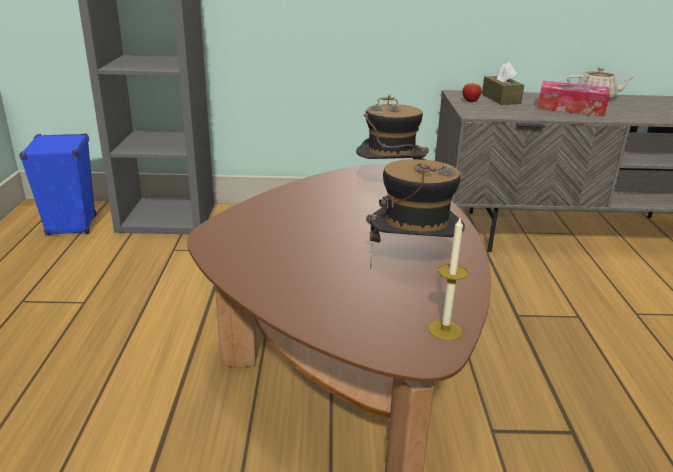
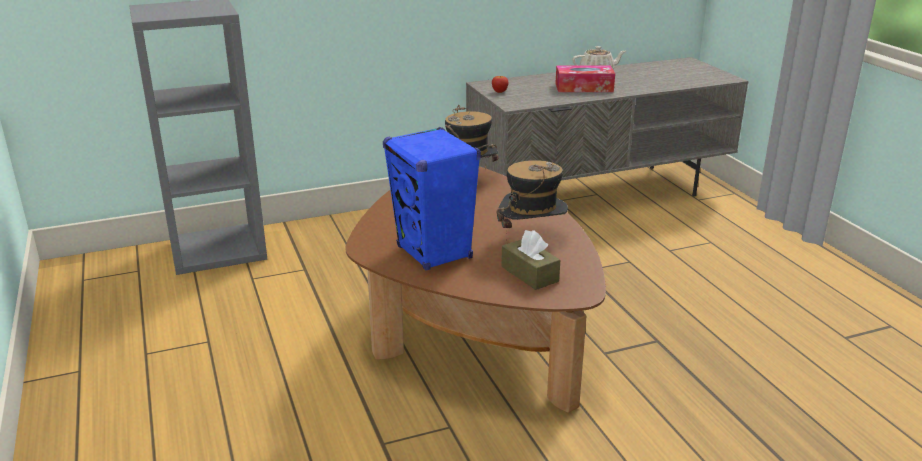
camera: 20 degrees left, 0 degrees up
(71, 226) = (123, 277): blue speaker -> blue speaker (434, 253)
(445, 330) = (582, 277): candle -> none
(500, 99) = (522, 85): brown tissue box -> brown tissue box (529, 274)

